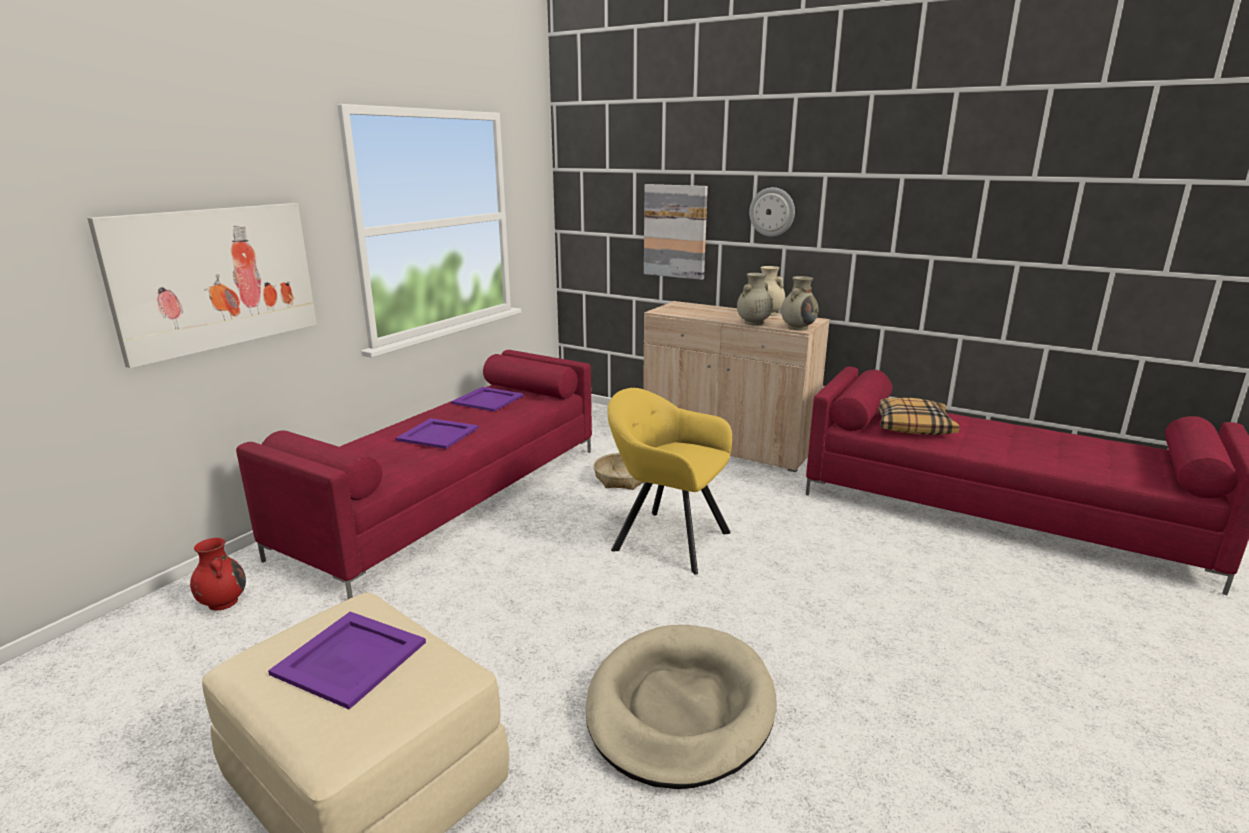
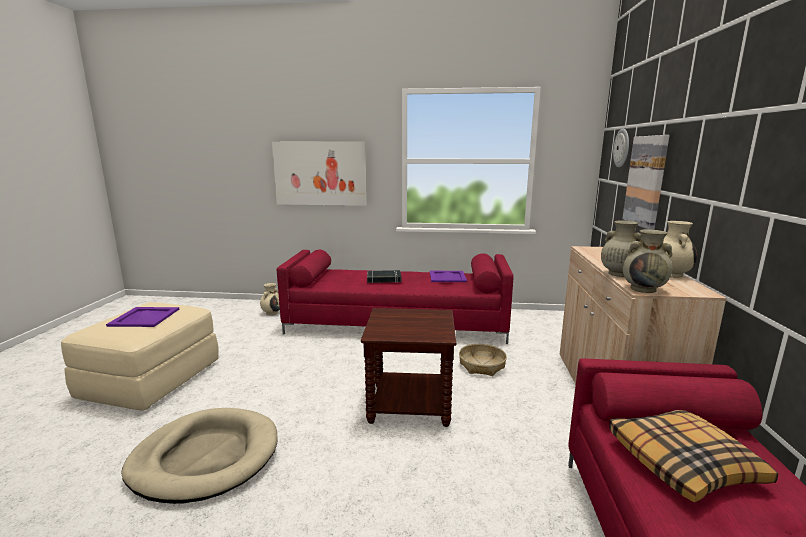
camera: 65 degrees right, 5 degrees down
(223, 602) = (272, 312): red vase -> beige vase
(438, 434) = (384, 279): purple tray -> black book
(666, 538) = (410, 404): yellow armchair -> brown side table
(772, 212) = (706, 160): wall clock -> wall clock (622, 148)

